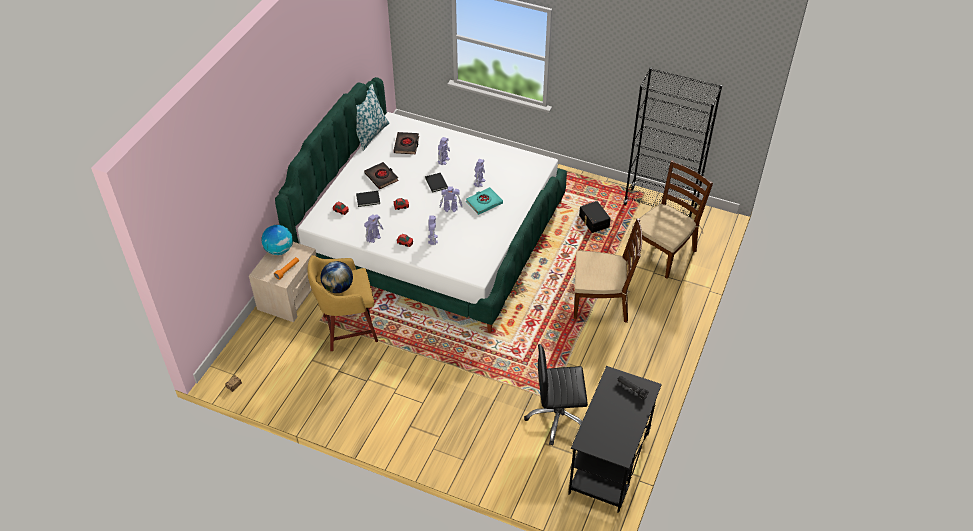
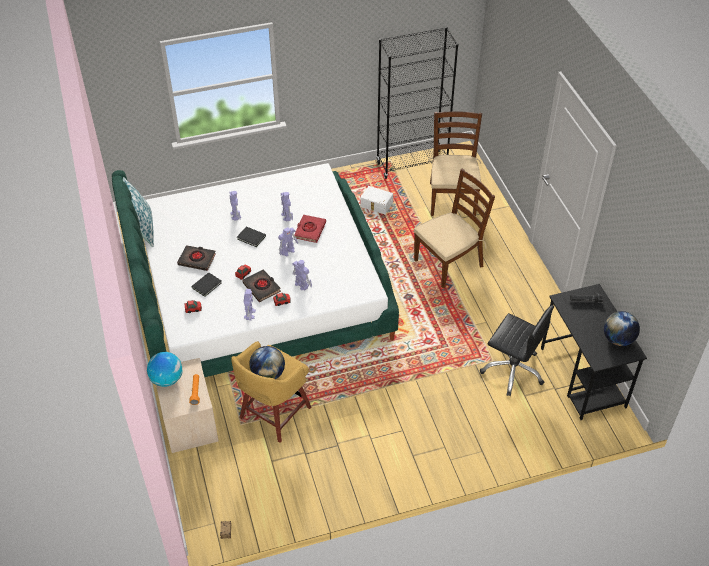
camera: 40 degrees left, 0 degrees up
(406, 145) = (187, 220): black book -> black book (262, 287)
(484, 203) = (310, 230): turquoise book -> red book
(557, 418) = (513, 370): black office chair -> black office chair turned 105 degrees counterclockwise
(593, 221) = (376, 205): black storage box -> white storage box
(622, 437) = (618, 339): none -> globe

